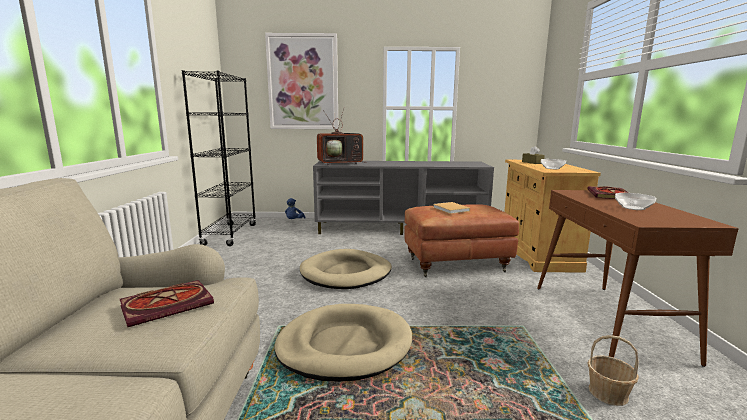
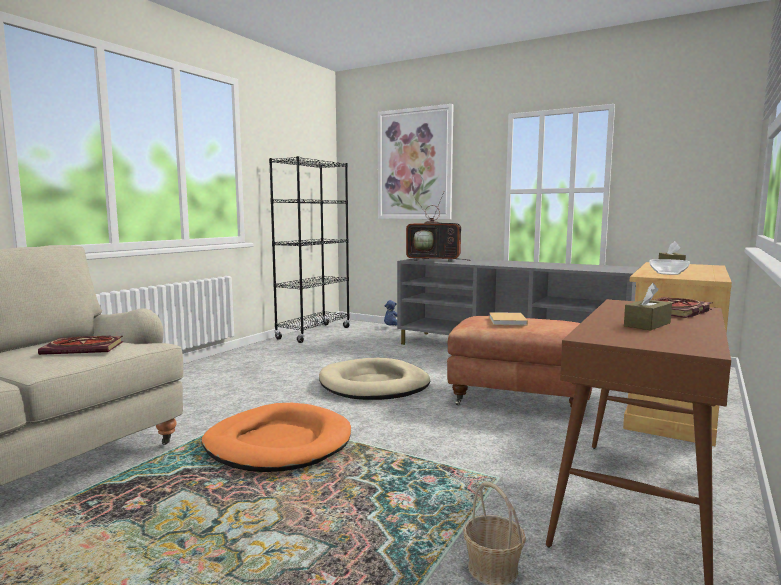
camera: 30 degrees right, 5 degrees down
(344, 345) = (278, 443): beige dog bed -> orange dog bed
(632, 208) = (647, 324): bowl -> brown tissue box

